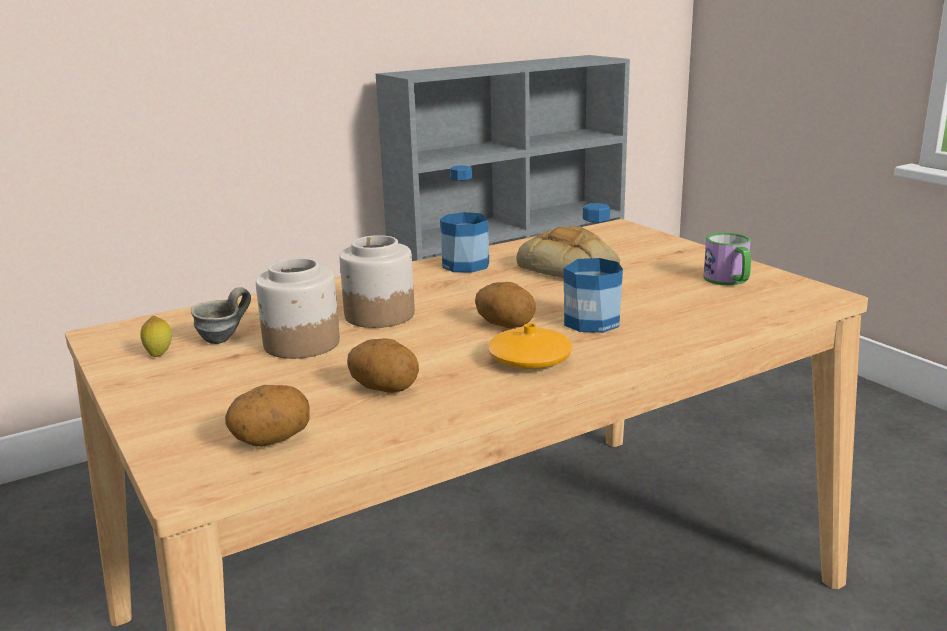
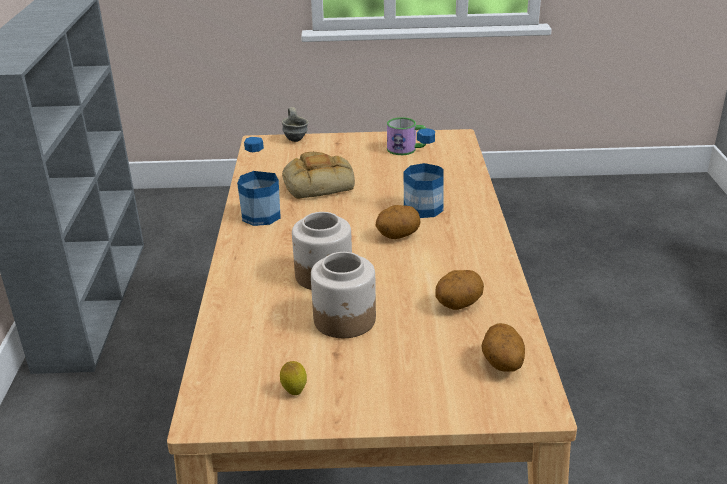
camera: 60 degrees left, 10 degrees up
(224, 340) = (296, 353): grey mug -> grey mug (296, 138)
(530, 360) = (461, 245): orange vase -> none

